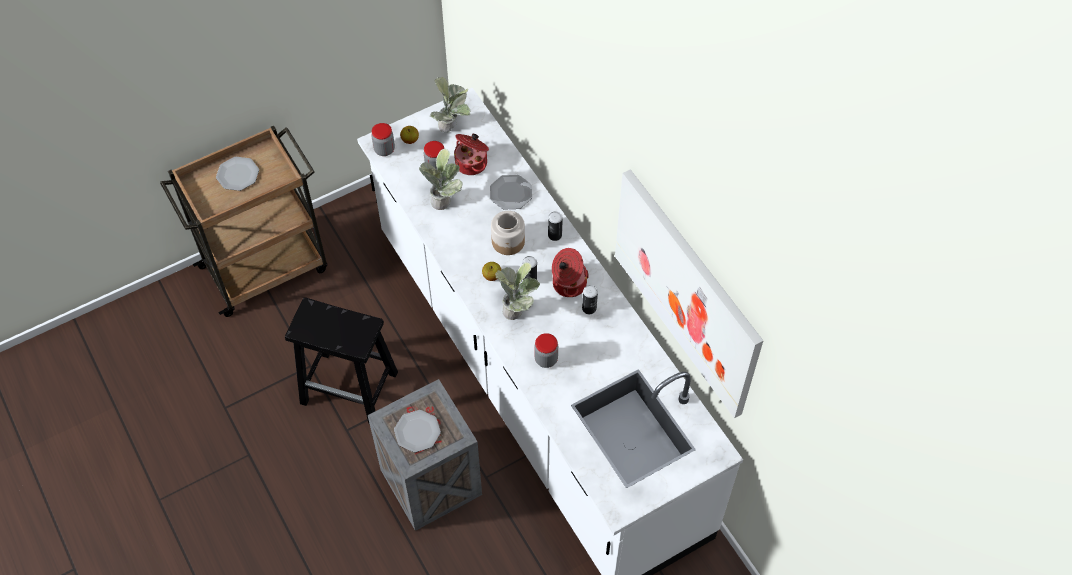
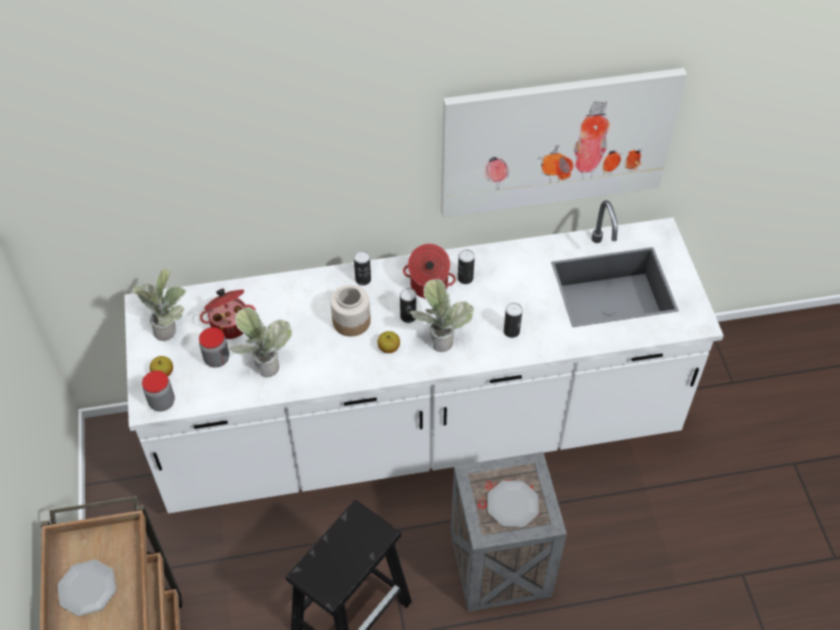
camera: 70 degrees left, 5 degrees down
(510, 193) = (289, 301): plate -> none
(546, 359) = (511, 331): jar -> can

